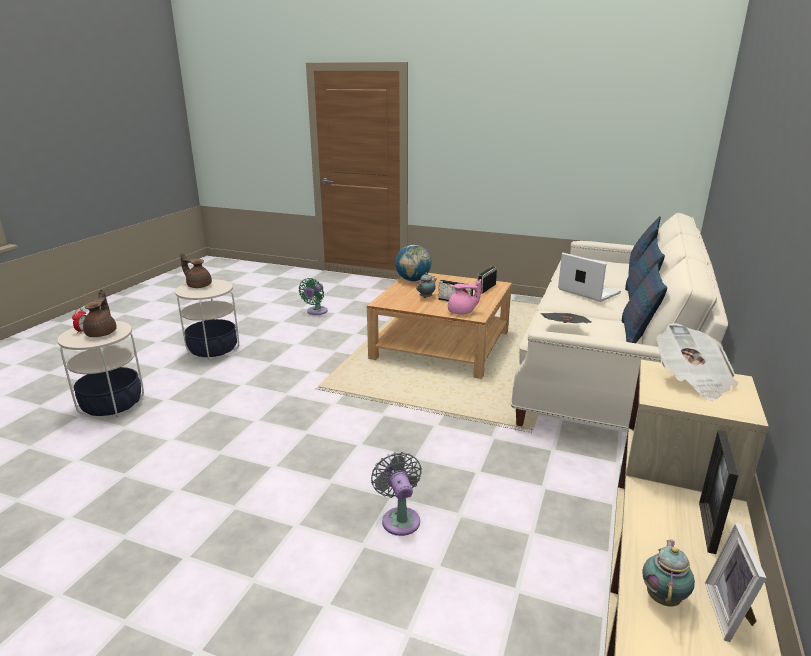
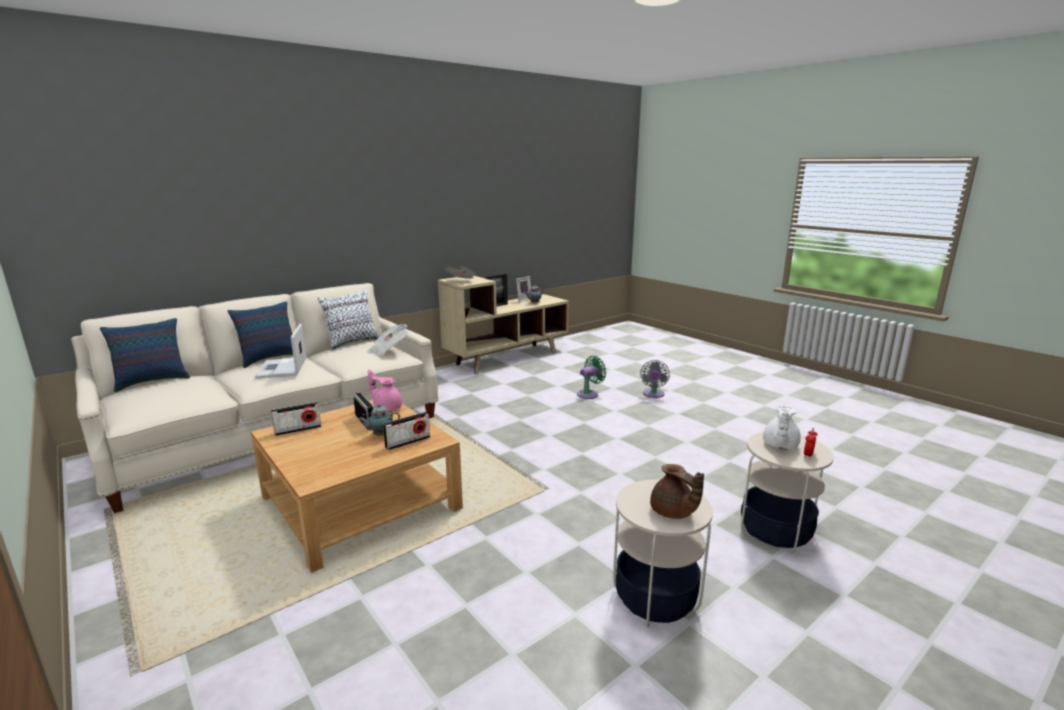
camera: 150 degrees left, 5 degrees down
(102, 333) = (779, 446): brown teapot -> white teapot
(316, 312) = (426, 666): green fan -> green fan (589, 394)
(400, 298) = (408, 442): none -> radio
(400, 518) = (558, 400): grey fan -> grey fan (653, 394)
(413, 280) = (339, 469): globe -> none
(636, 336) = (352, 343): blue pillow -> white pillow

